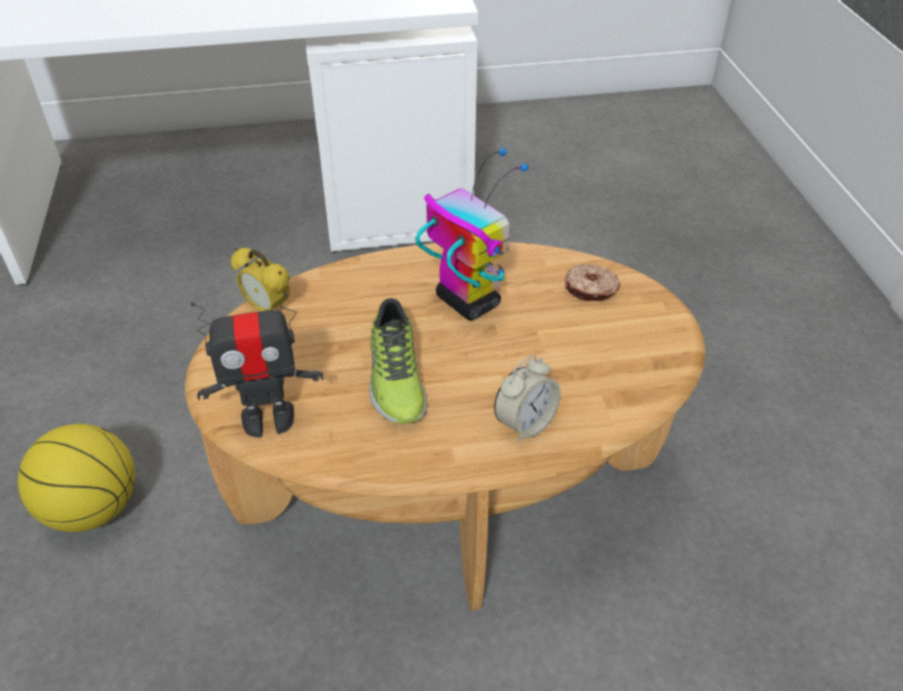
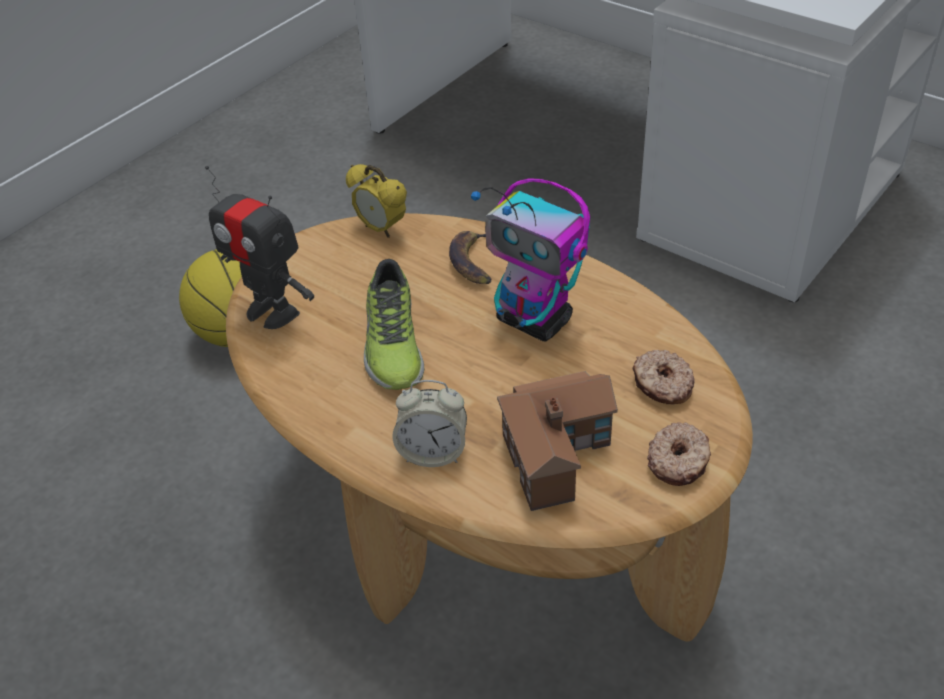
camera: 50 degrees right, 0 degrees up
(267, 309) = (381, 229): alarm clock -> alarm clock turned 45 degrees counterclockwise
(370, 290) = (473, 262): none -> banana
(394, 378) = (392, 344): shoe -> shoe turned 45 degrees counterclockwise
(466, 301) = (536, 321): toy robot -> toy robot turned 120 degrees clockwise
(588, 365) = (556, 447): none -> toy house
(659, 324) = (679, 461): none -> donut

